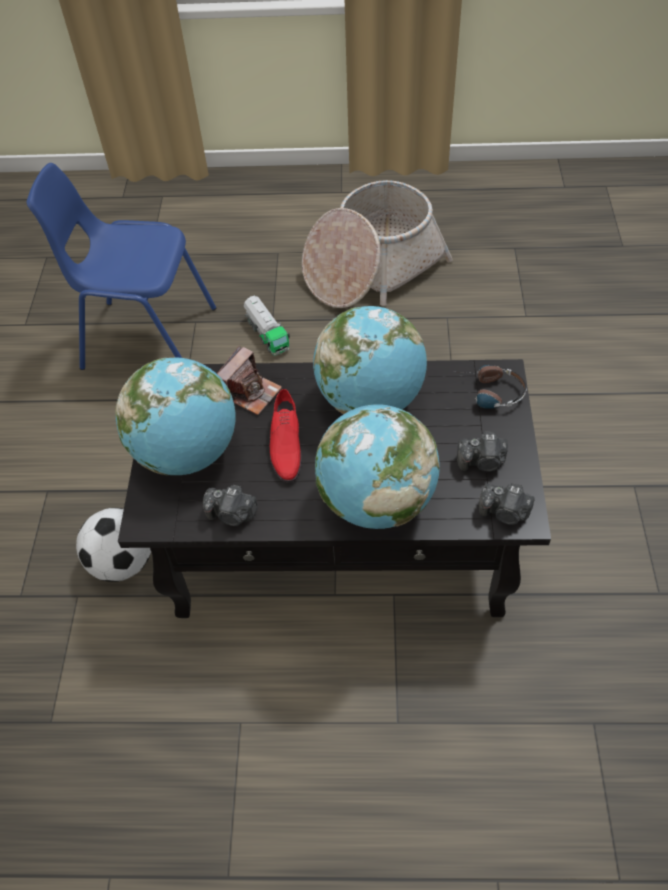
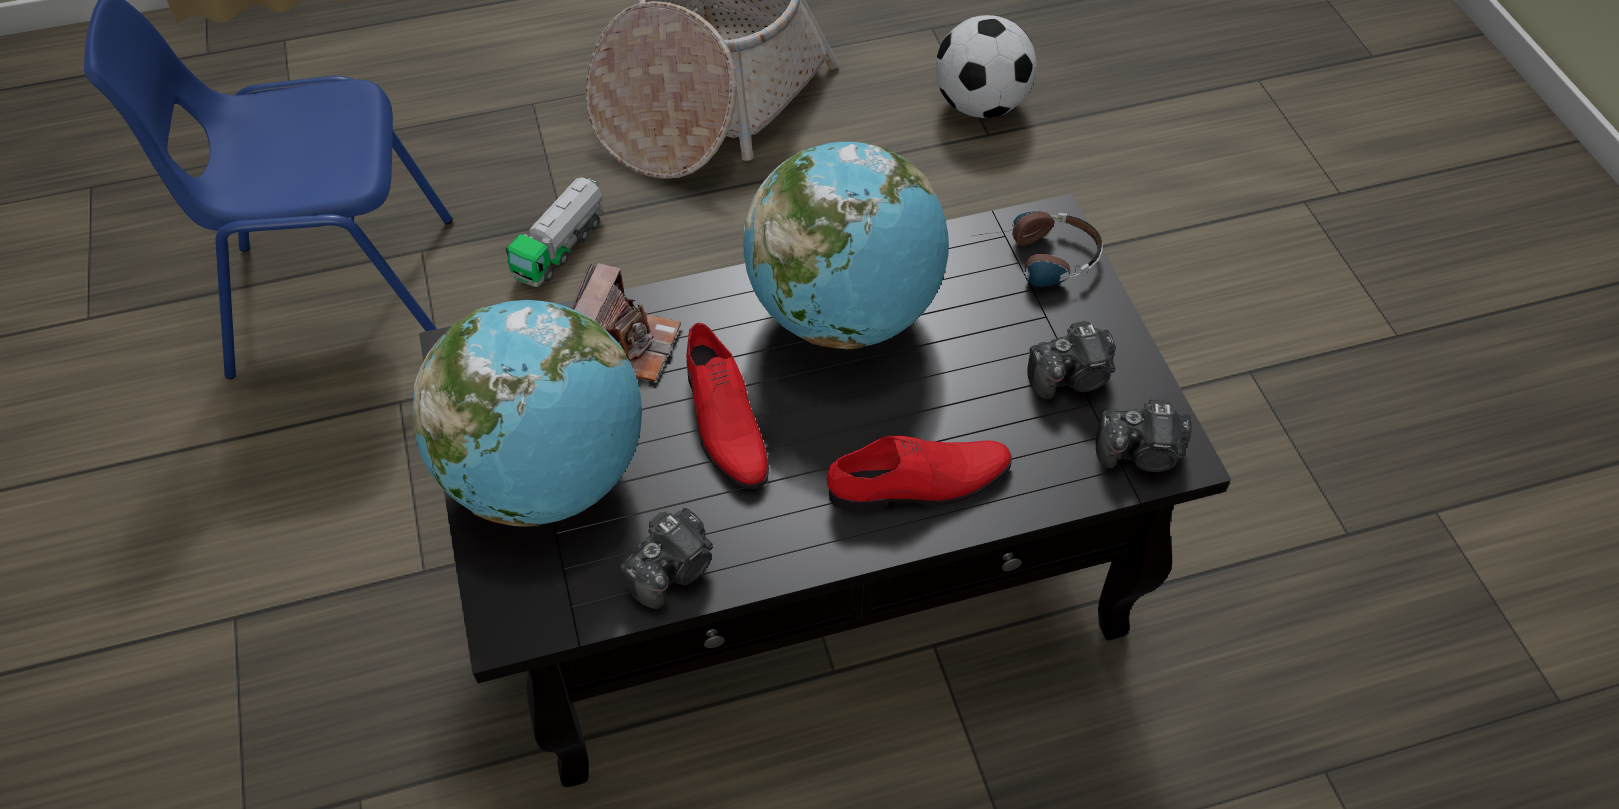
camera: 20 degrees left, 0 degrees up
(123, 561) = (428, 712): football -> football (980, 105)
(232, 514) = (673, 570): camera -> camera turned 45 degrees counterclockwise
(267, 334) = (560, 247): toy truck -> toy truck turned 75 degrees clockwise
(376, 500) = (920, 483): globe -> red shoe

